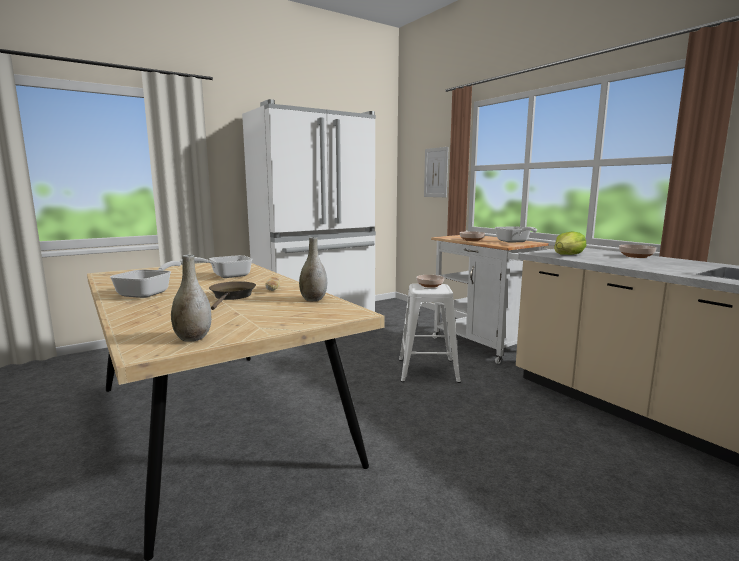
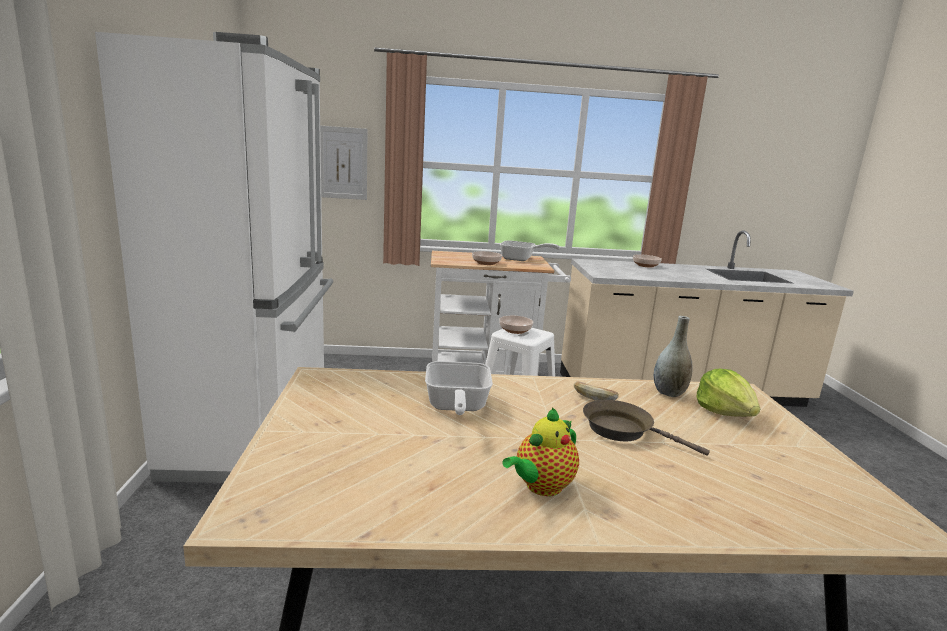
camera: 60 degrees left, 5 degrees up
(149, 292) = (541, 487): frying pan -> teapot
(193, 338) = (845, 491): grey vase -> none
(568, 255) = (622, 273): lettuce -> lettuce (725, 412)

